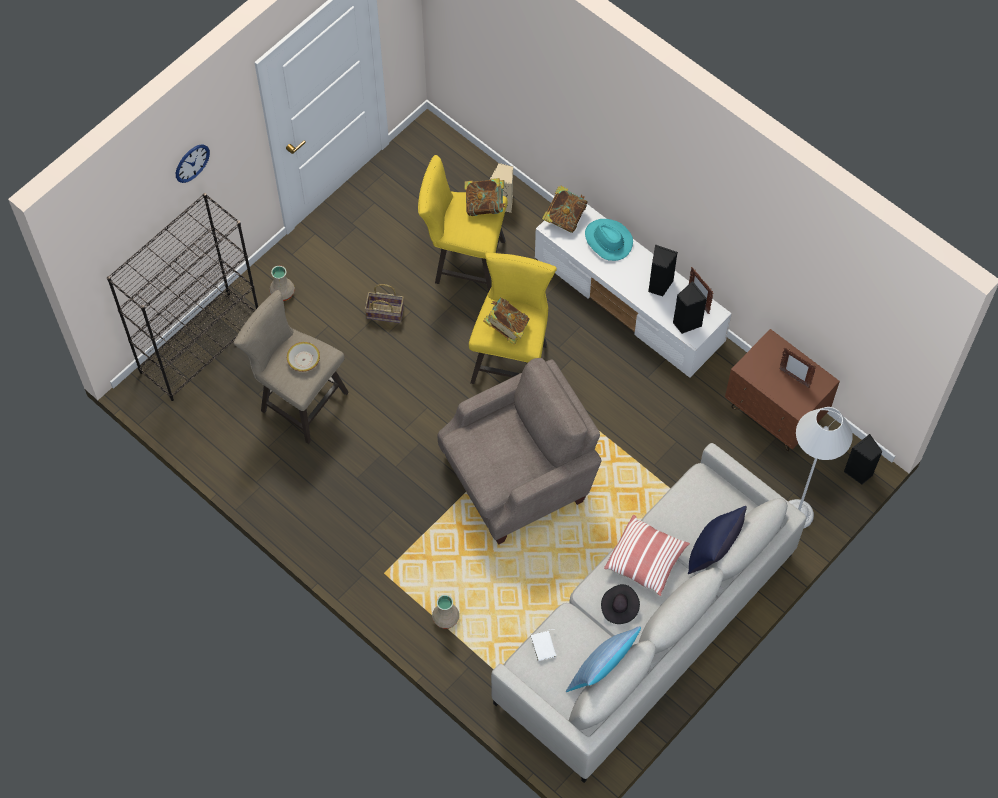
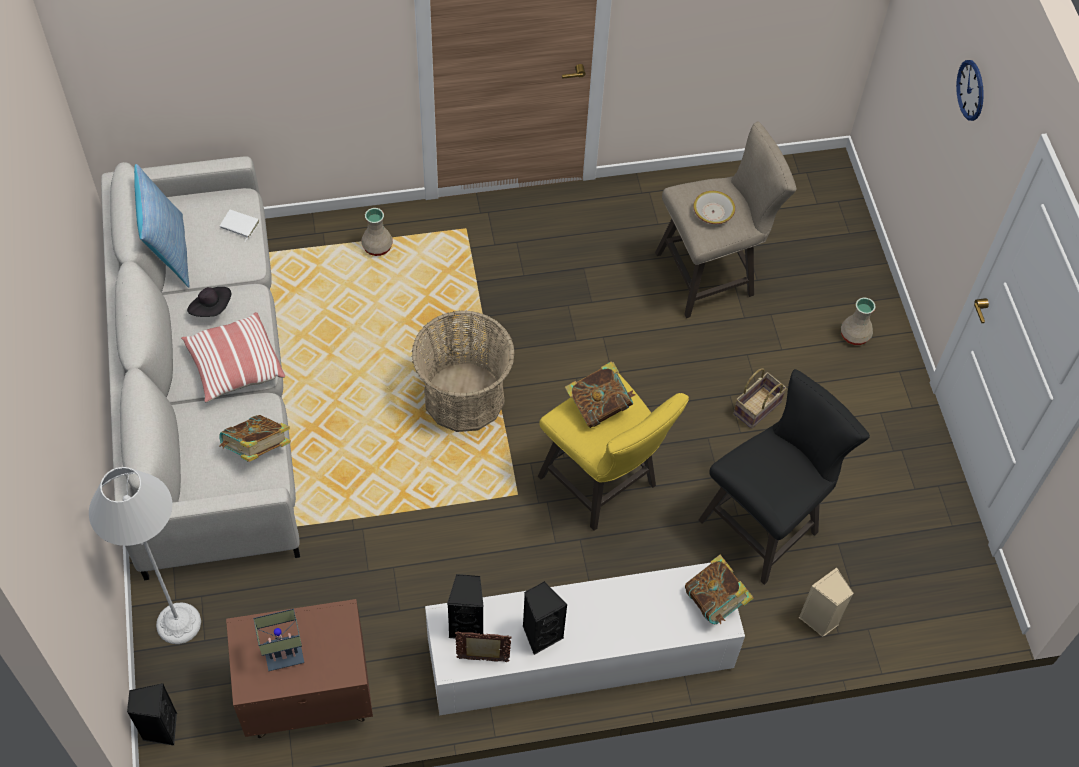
camera: 125 degrees right, 5 degrees down
(201, 345) = (842, 234): black bookcase -> none
(464, 262) = (766, 523): yellow stool -> black stool
(485, 205) = (781, 494): book -> book (257, 449)
(518, 476) = (464, 398): beige armchair -> basket
(608, 241) = (646, 624): turquoise hat -> none
(713, 552) = (181, 429): blue pillow -> none
(794, 378) = (283, 656): picture frame -> table lamp

